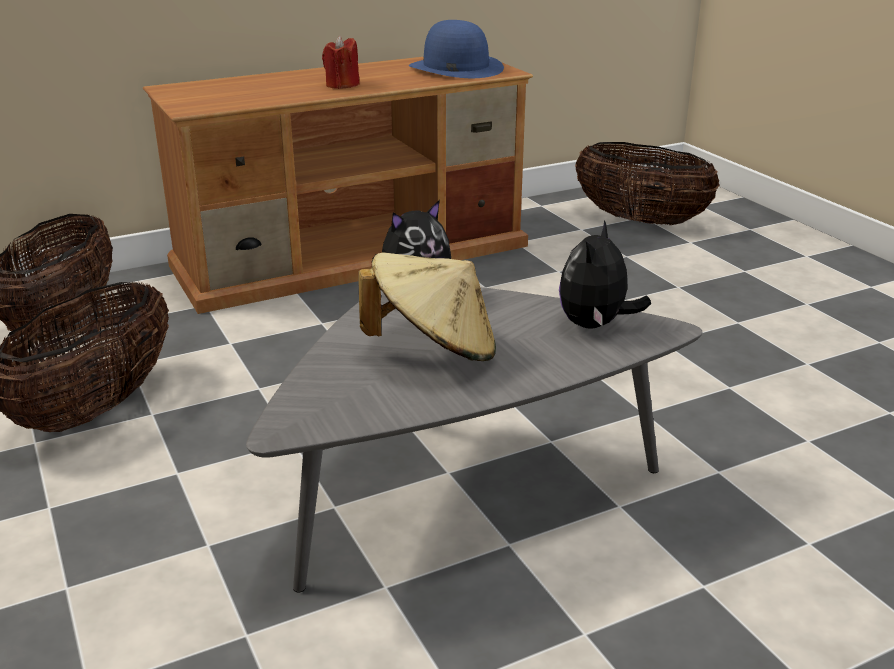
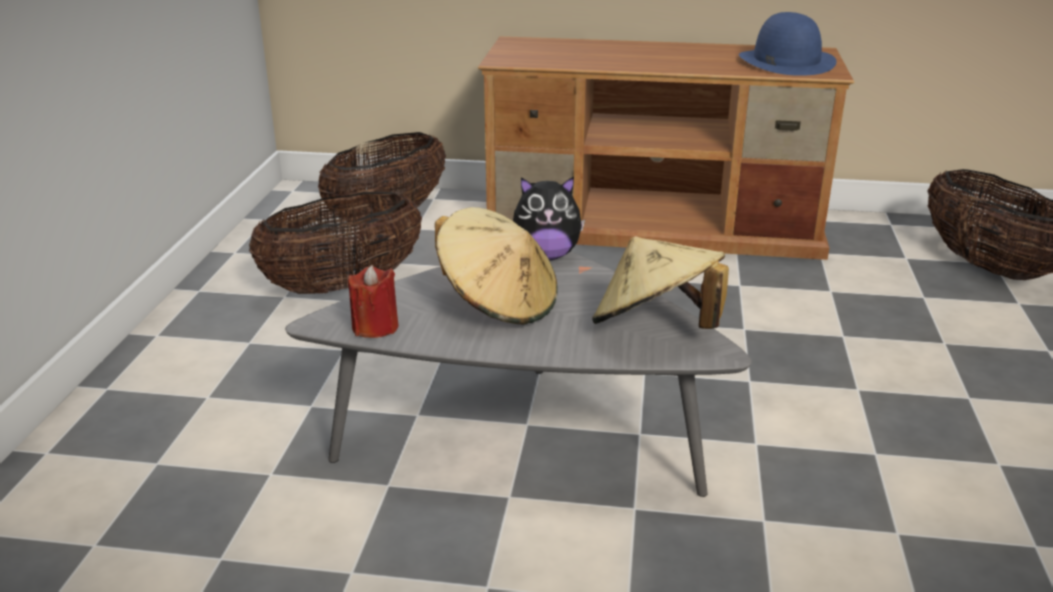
camera: 35 degrees right, 0 degrees up
(342, 85) = (653, 61): red candle -> red candle (375, 327)
(595, 325) = (655, 328): plush toy -> beige hat

